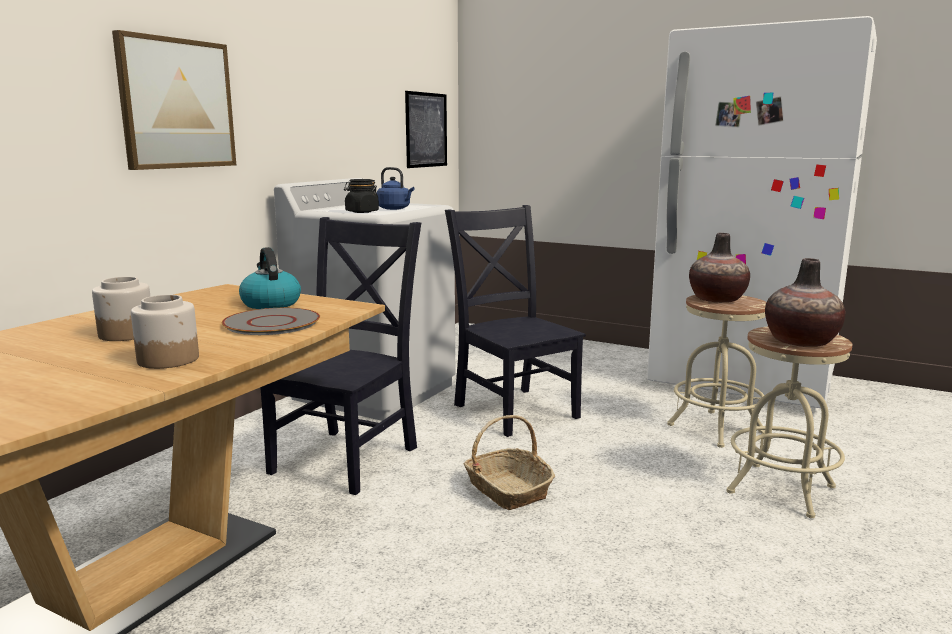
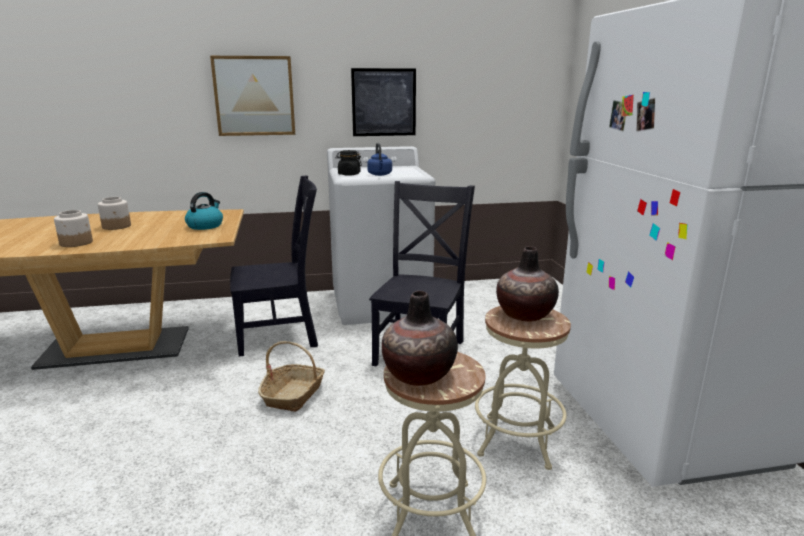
camera: 50 degrees right, 5 degrees up
(272, 323) = (162, 237): grey plate -> none
(426, 130) = (514, 107): picture -> picture (384, 102)

